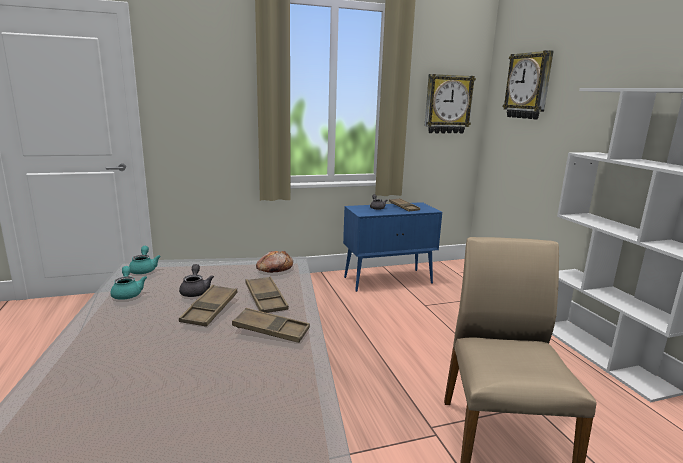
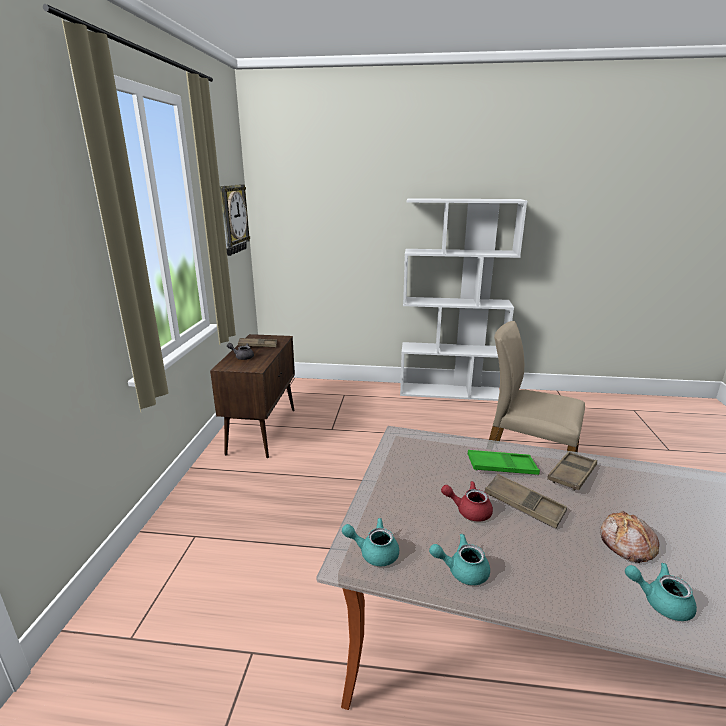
camera: 65 degrees left, 5 degrees up
(90, 365) = (659, 601): none -> turquoise teapot
(195, 291) = (468, 510): grey teapot -> red teapot
(266, 299) = (501, 467): brown tray -> green tray
(274, 268) = (418, 449): bread -> bread (626, 544)
(388, 280) = (262, 430): blue cabinet -> brown cabinet
(528, 86) = (310, 194): wall clock -> none

